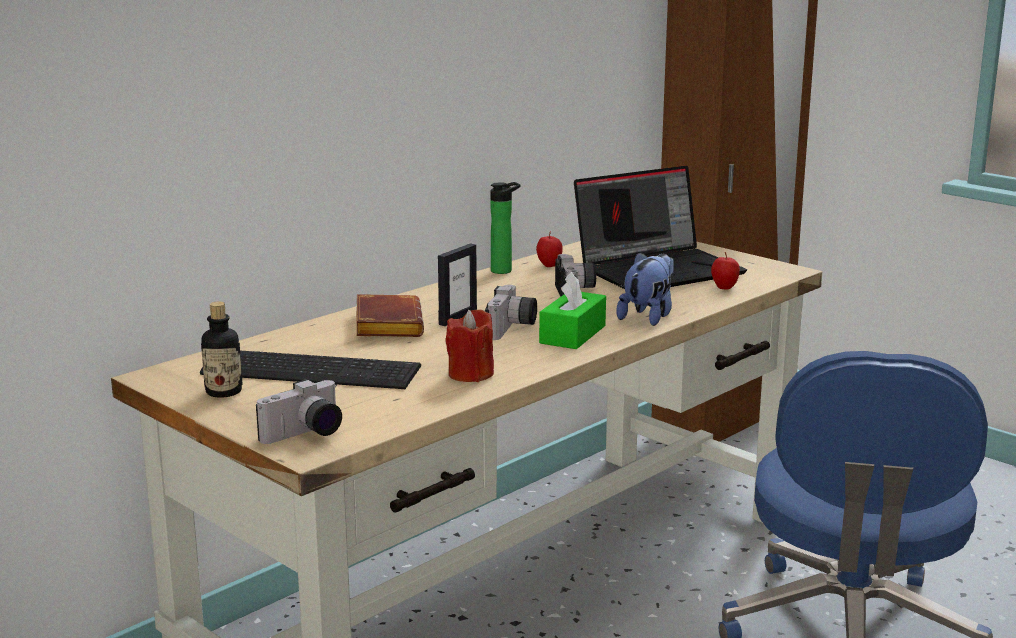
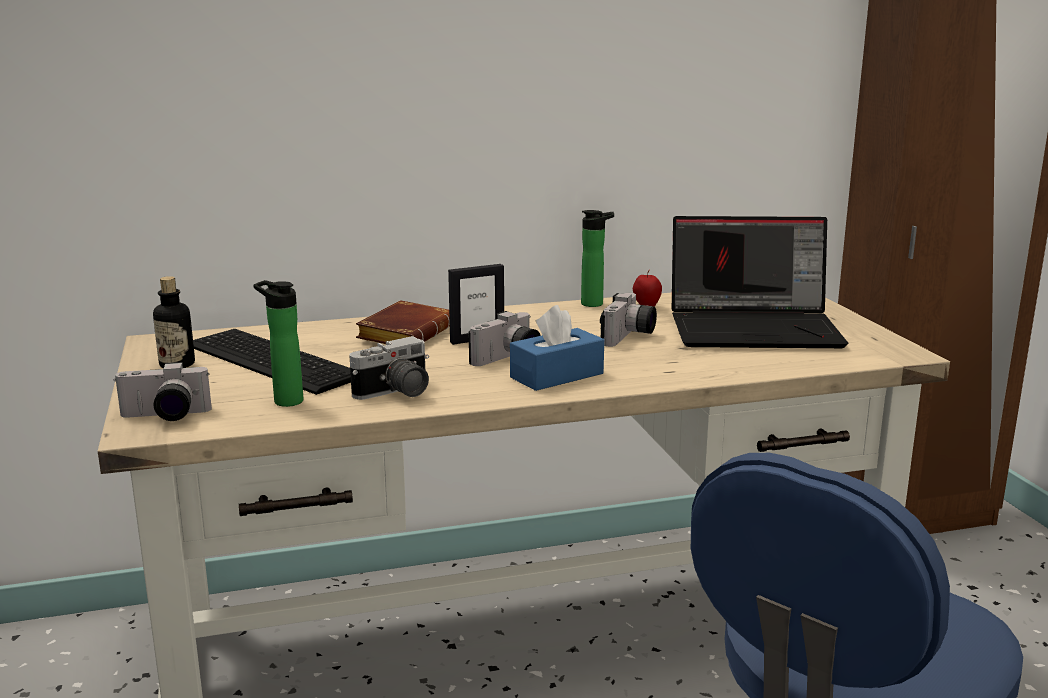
camera: 30 degrees right, 0 degrees up
(387, 399) = (285, 401): none -> bottle
(471, 374) = (396, 393): red candle -> camera
(572, 334) = (557, 375): green tissue box -> blue tissue box
(648, 316) = (664, 373): plush toy -> none
(724, 288) = (797, 359): apple -> none

